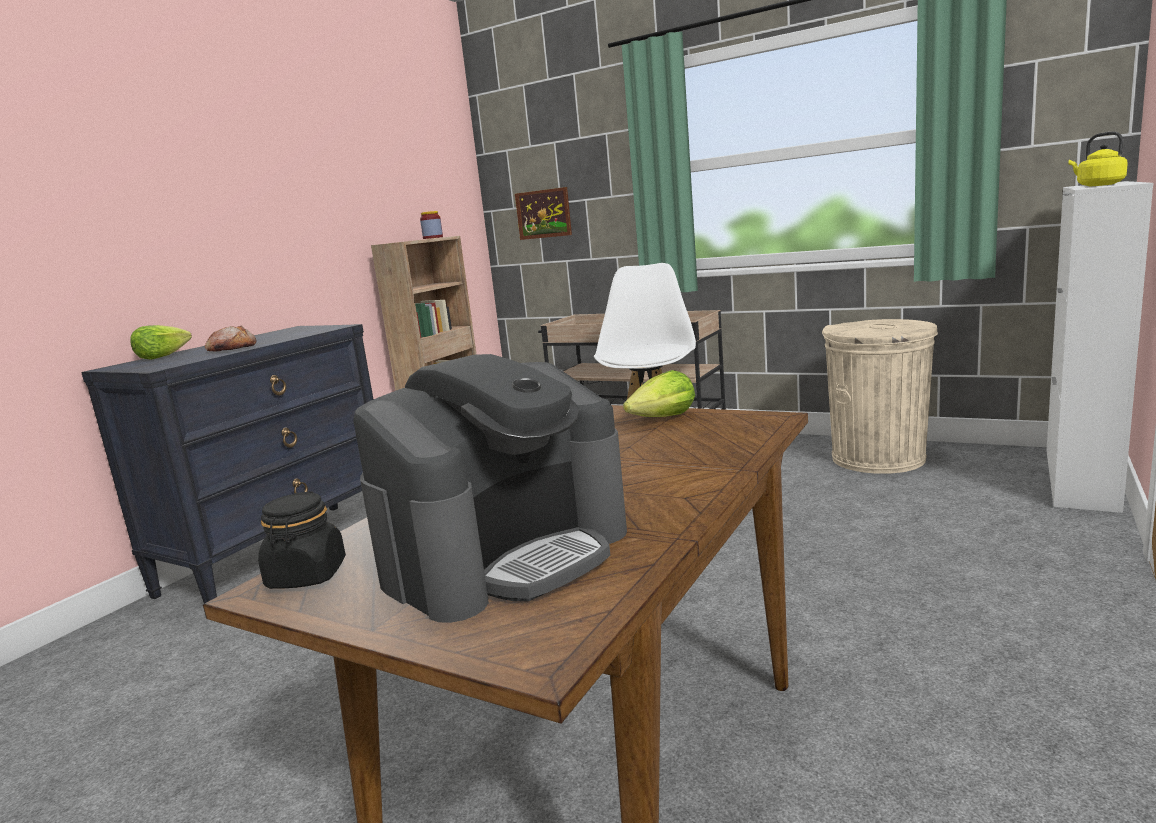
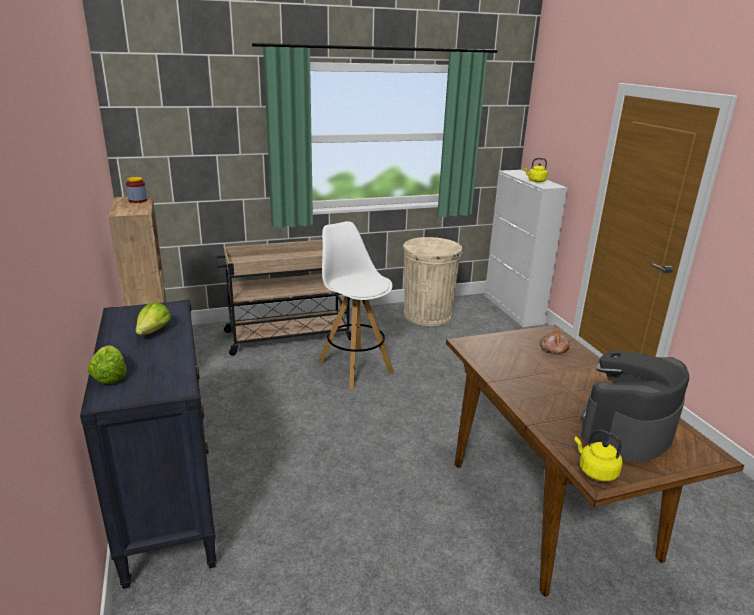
camera: 50 degrees left, 10 degrees up
(231, 349) = (171, 353): bread -> bread (553, 348)
(307, 576) = (595, 471): black jar -> yellow kettle
(506, 554) = (627, 430): coffee machine -> coffee machine turned 135 degrees counterclockwise
(543, 214) = (176, 164): picture -> none
(663, 419) = (512, 341): lettuce -> lettuce (154, 331)

